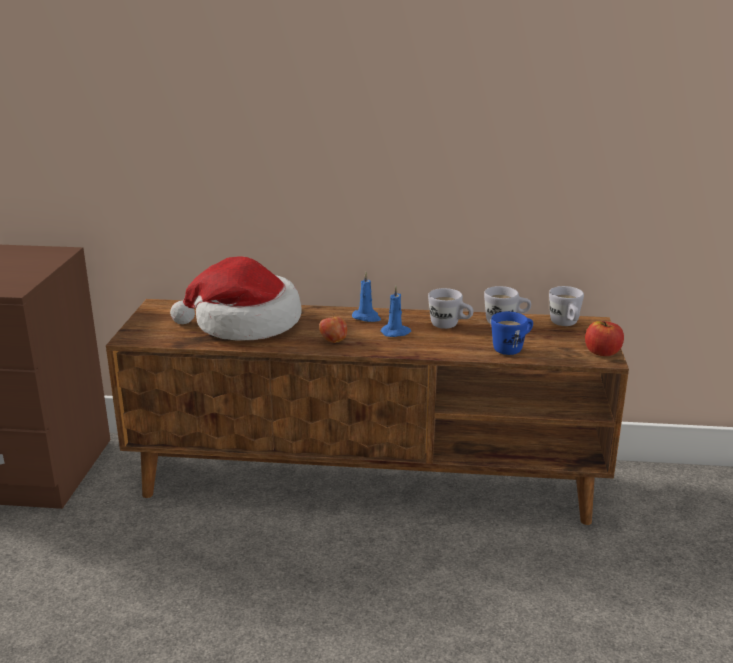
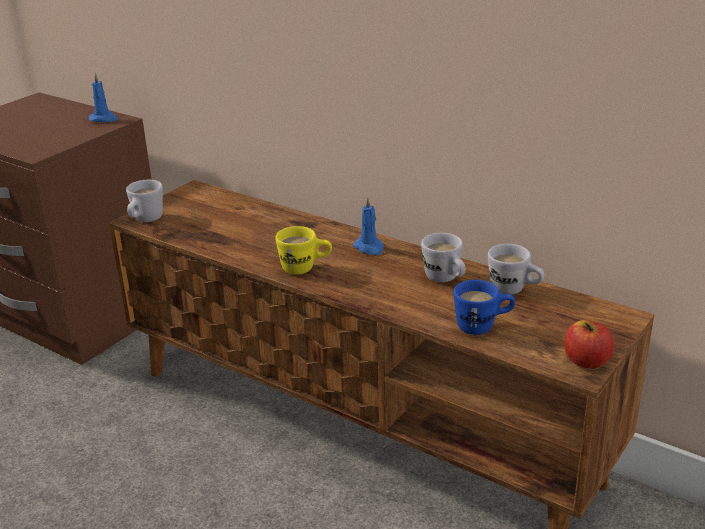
camera: 30 degrees right, 5 degrees up
(244, 324) = (246, 228): hat -> none
(333, 341) = (305, 268): apple -> yellow mug
(396, 332) = (379, 273): blue candle -> blue candle (104, 119)
(566, 325) = (584, 311): white mug -> white mug (145, 220)

